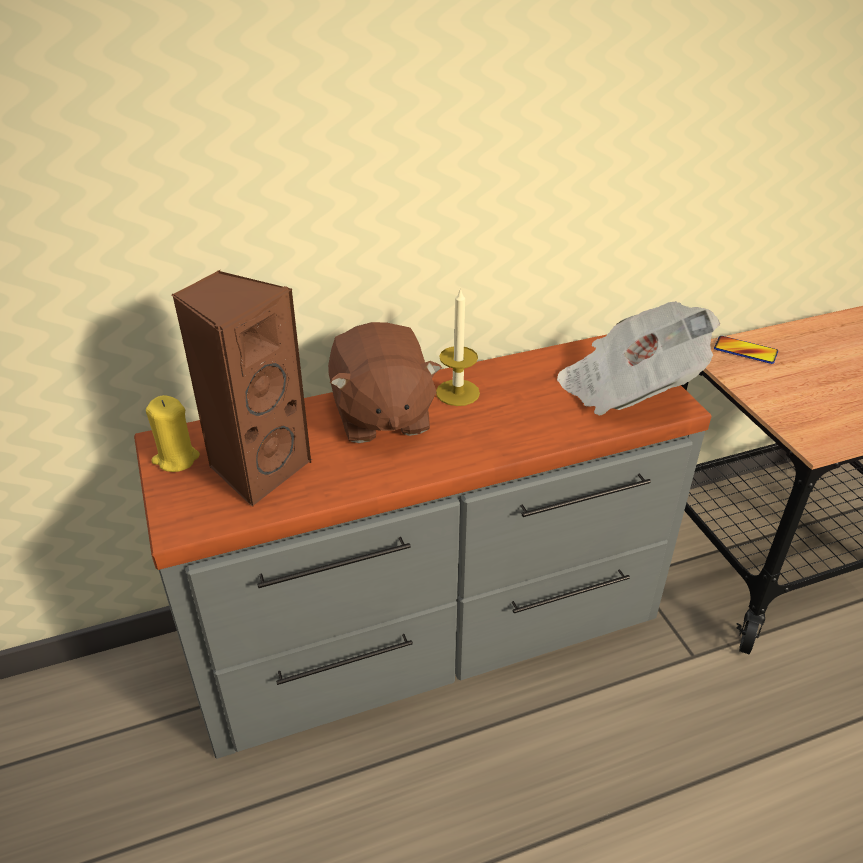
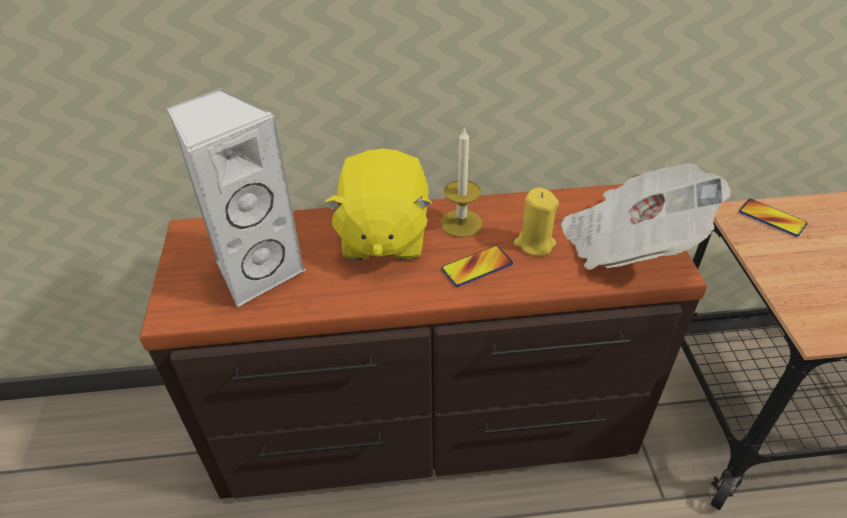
camera: 15 degrees right, 5 degrees up
(176, 459) = (193, 249): yellow candle -> yellow candle (534, 243)
(257, 468) = (256, 270): brown speaker -> white speaker
(381, 416) = (383, 236): brown plush toy -> yellow plush toy
(430, 632) = (426, 424): grey dresser -> brown dresser
(489, 430) = (477, 267): none -> phone

